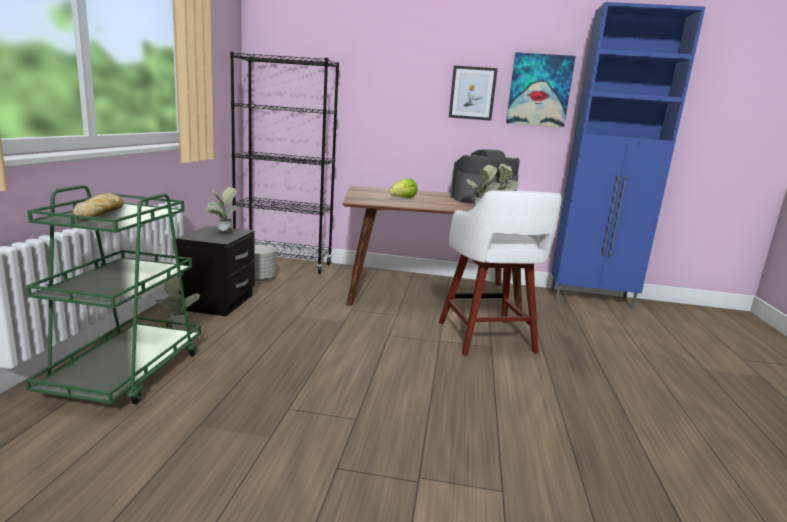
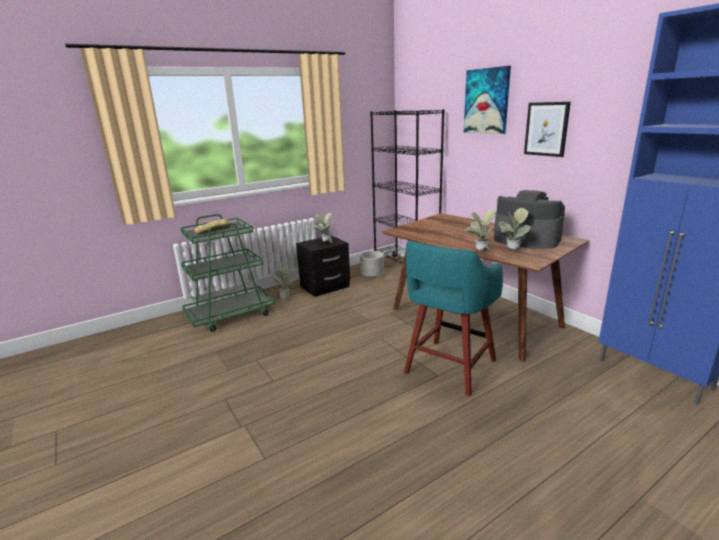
camera: 50 degrees right, 5 degrees up
(402, 199) = (443, 231): lettuce -> none
(487, 338) = (448, 368): white stool -> turquoise stool
(539, 90) = (614, 122): picture -> picture (487, 101)

